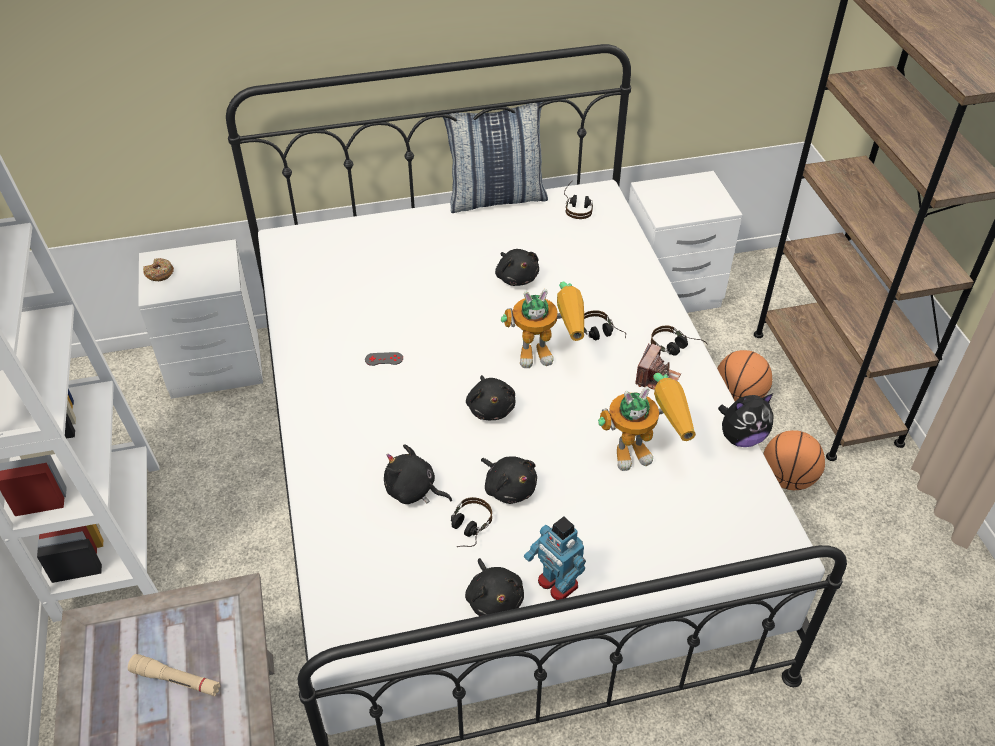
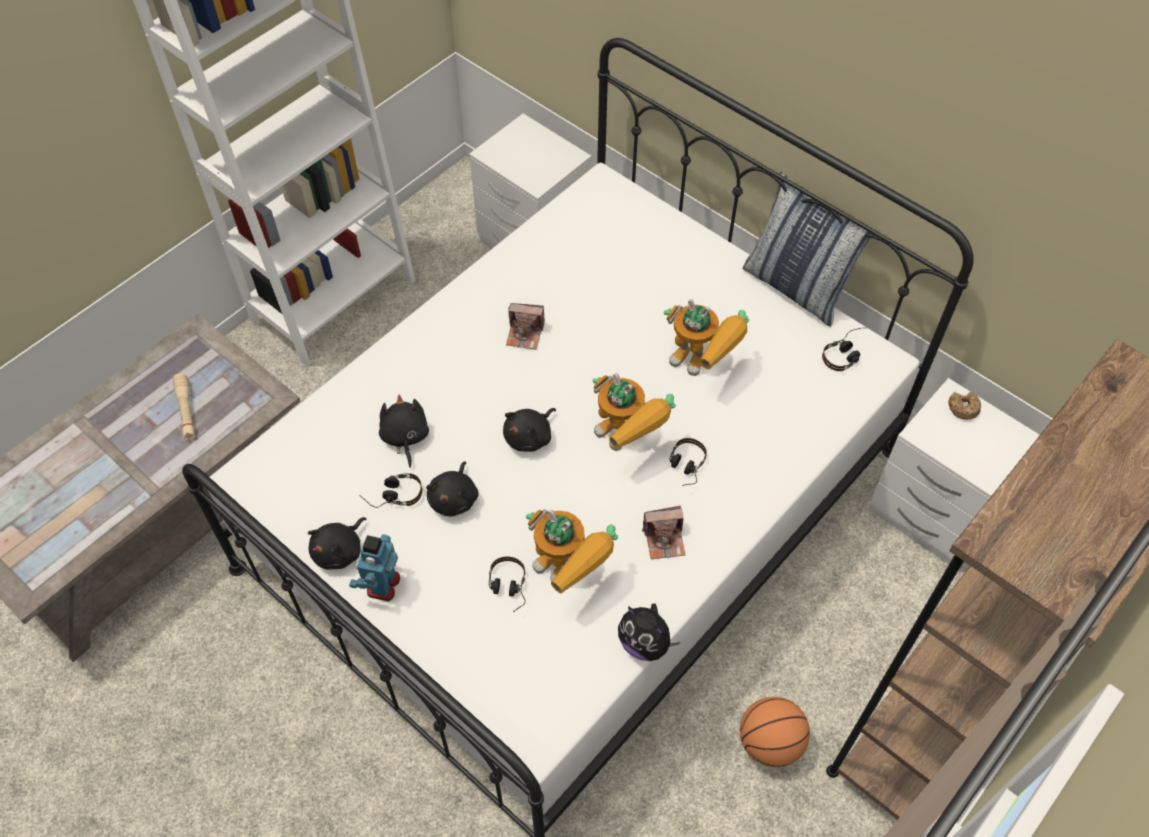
camera: 55 degrees right, 10 degrees up
(159, 274) = (512, 140): donut -> donut (963, 408)
(384, 359) = (525, 334): grey game controller -> camera
(516, 277) = (702, 364): black plush toy -> toy robot
(677, 348) = (718, 535): headphones -> headphones (508, 590)
(739, 396) = (841, 647): basketball -> none

